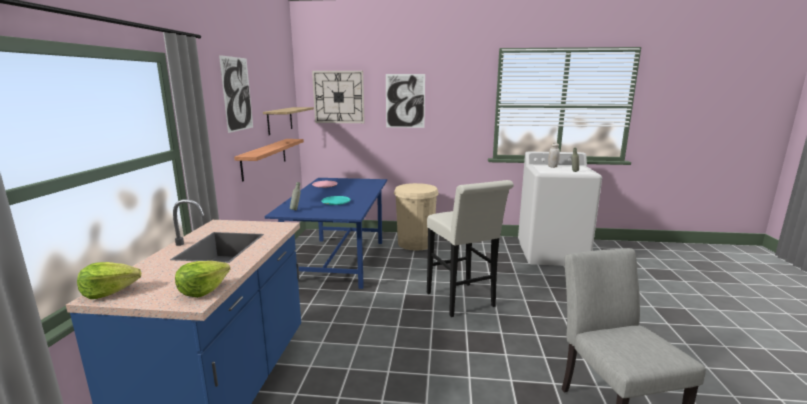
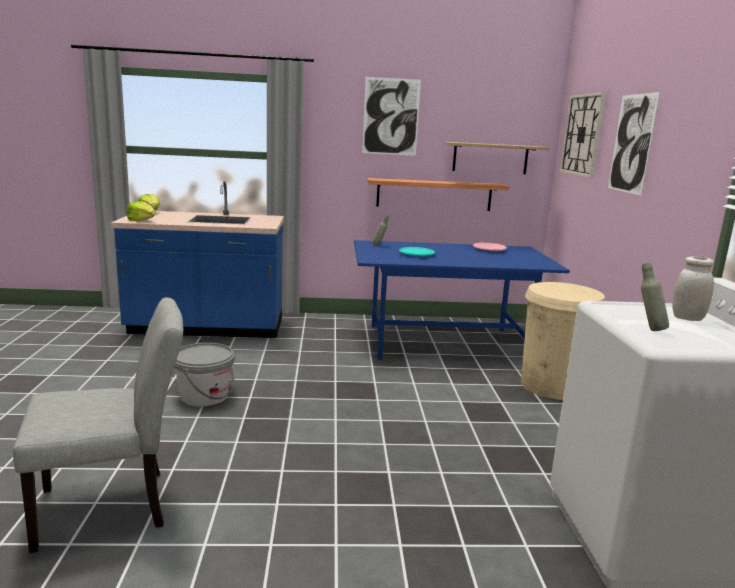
camera: 80 degrees right, 0 degrees up
(428, 375) = (205, 396): none -> grey bucket
(463, 302) = (364, 419): white stool -> none

